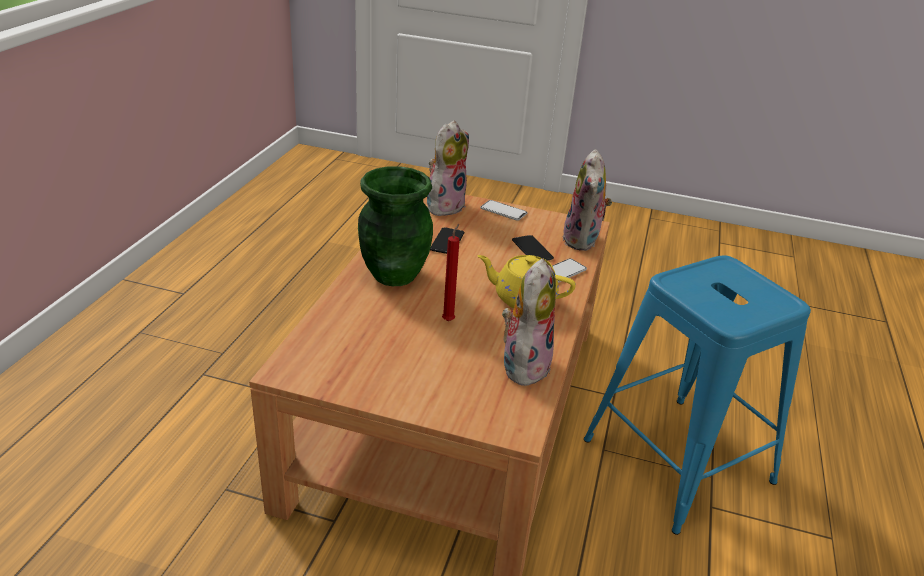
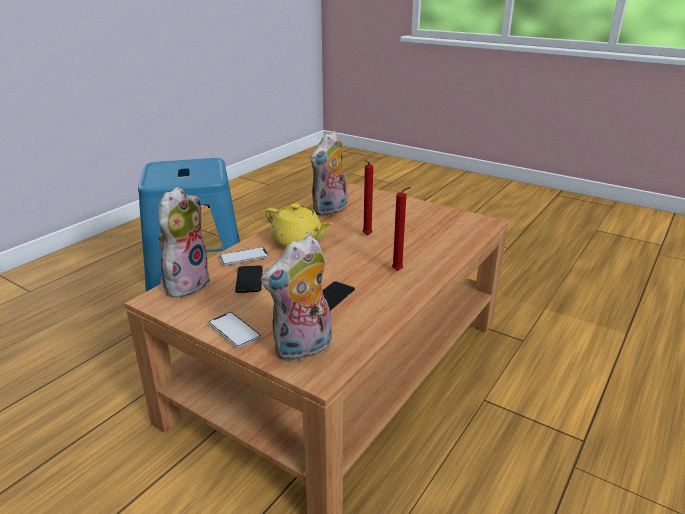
camera: 160 degrees left, 5 degrees down
(394, 274) = (399, 271): green vase -> red candle

